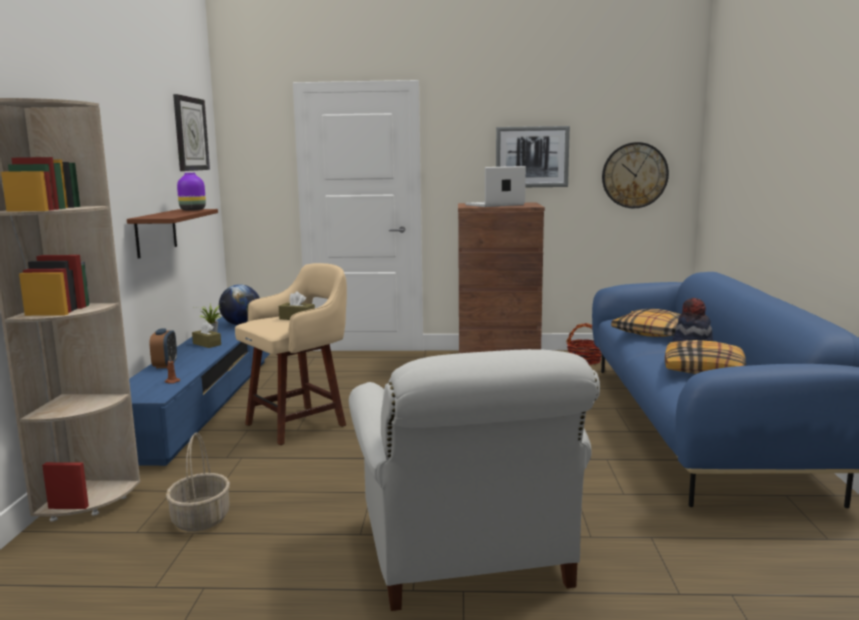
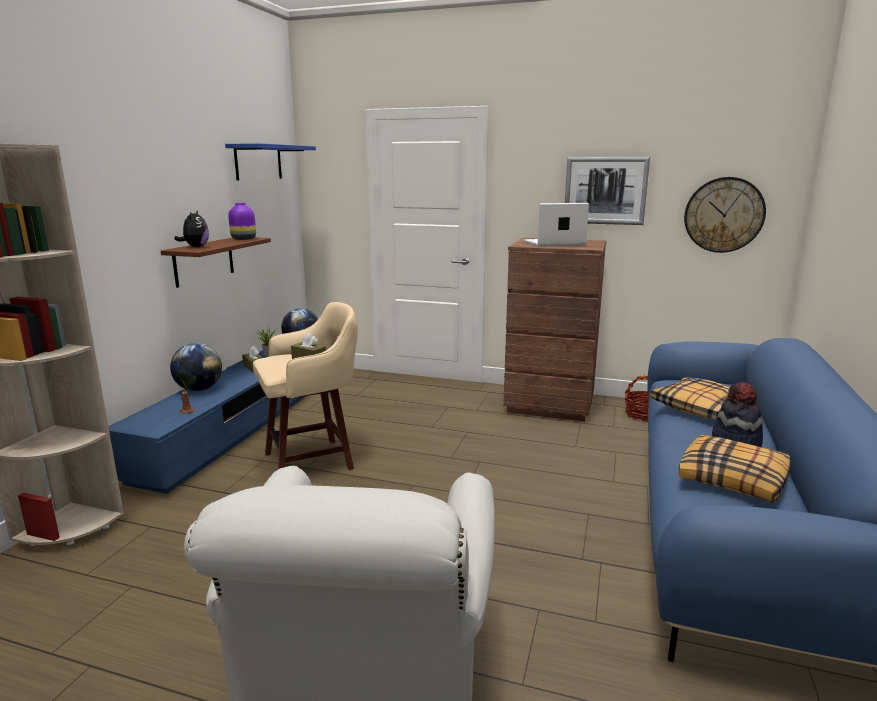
camera: 15 degrees right, 5 degrees up
(159, 215) = (195, 247): none -> plush toy
(165, 365) = (199, 389): alarm clock -> globe
(190, 134) = (258, 162): wall clock -> blue shelf
(201, 519) = (149, 569): basket -> none

